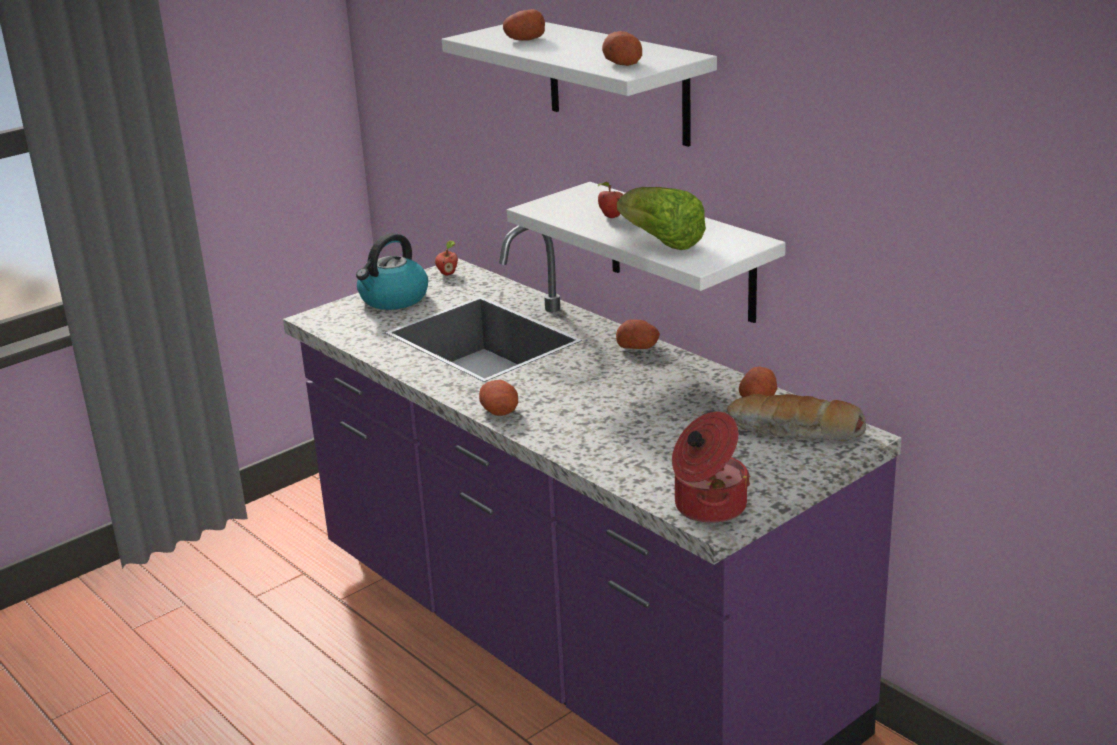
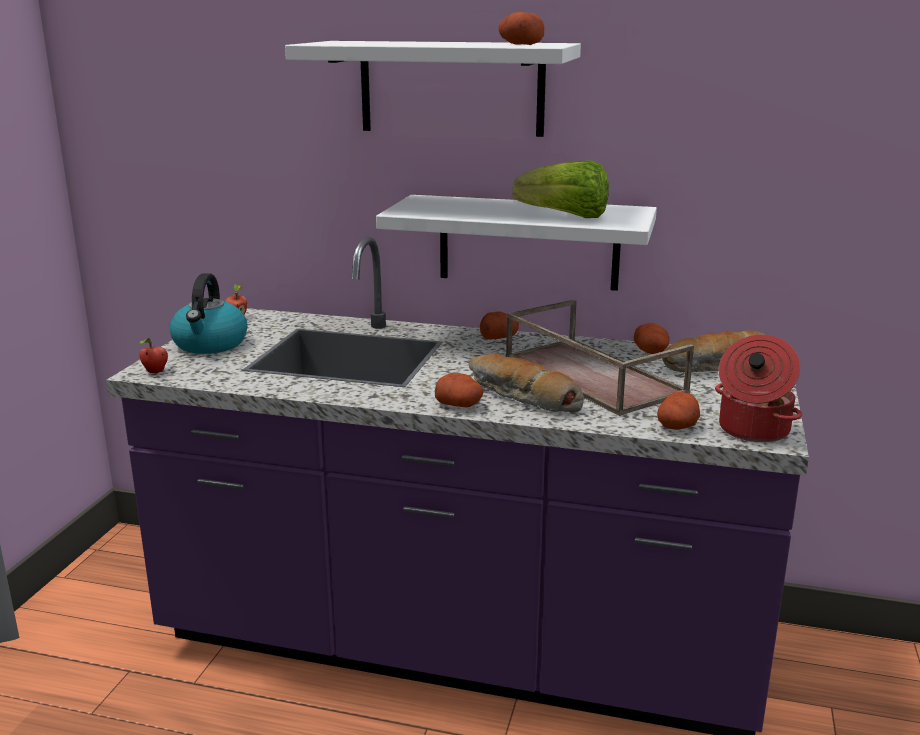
camera: 35 degrees left, 5 degrees down
(525, 40) = (376, 43): potato -> potato (677, 426)
(561, 417) = (521, 397): none -> bread
(611, 217) = (484, 209): apple -> apple (155, 372)
(656, 410) = (590, 375): none -> brown tray

